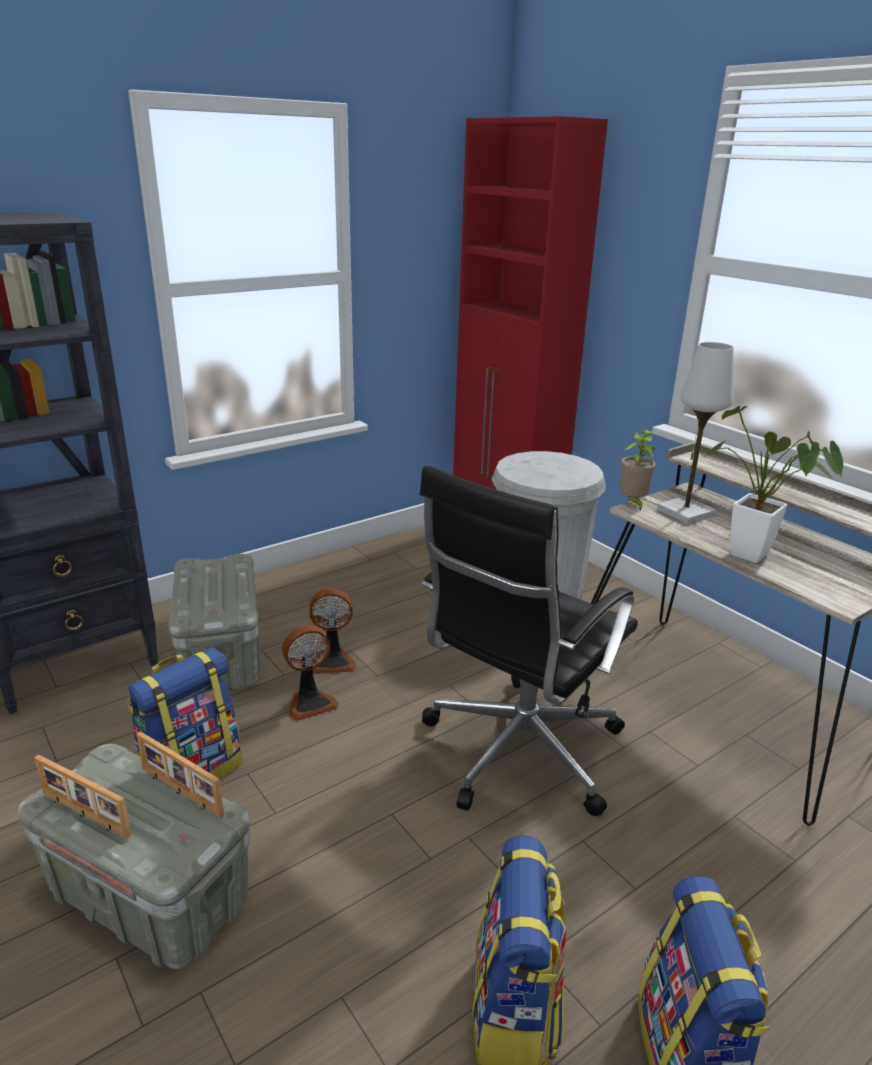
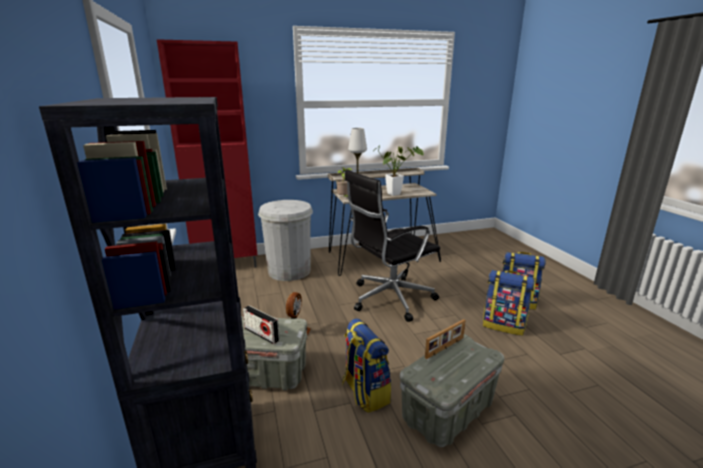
camera: 70 degrees left, 5 degrees down
(84, 814) = (456, 377): picture frame -> none
(200, 592) = (261, 334): none -> radio
(310, 702) = (328, 346): fan -> none
(517, 752) = (389, 299): black office chair -> black office chair turned 90 degrees clockwise

